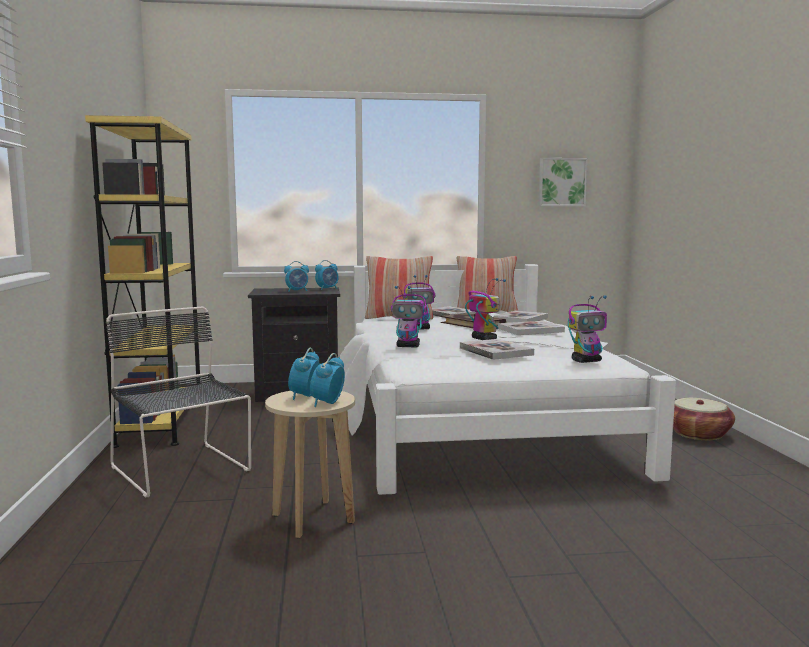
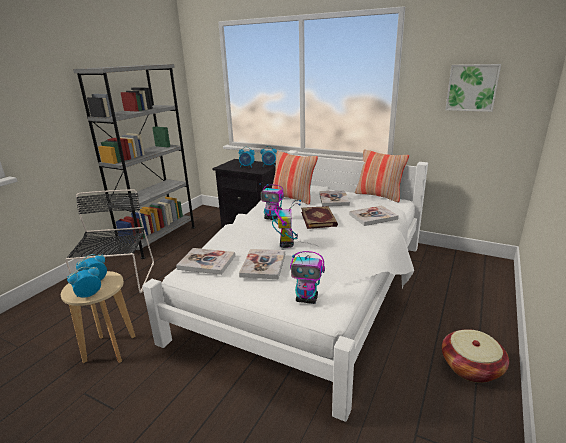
camera: 35 degrees right, 15 degrees up
(161, 424) = (159, 239): yellow bookcase -> grey bookcase
(408, 346) = (228, 240): toy robot -> none
(530, 330) = (343, 238): book -> book (206, 262)

